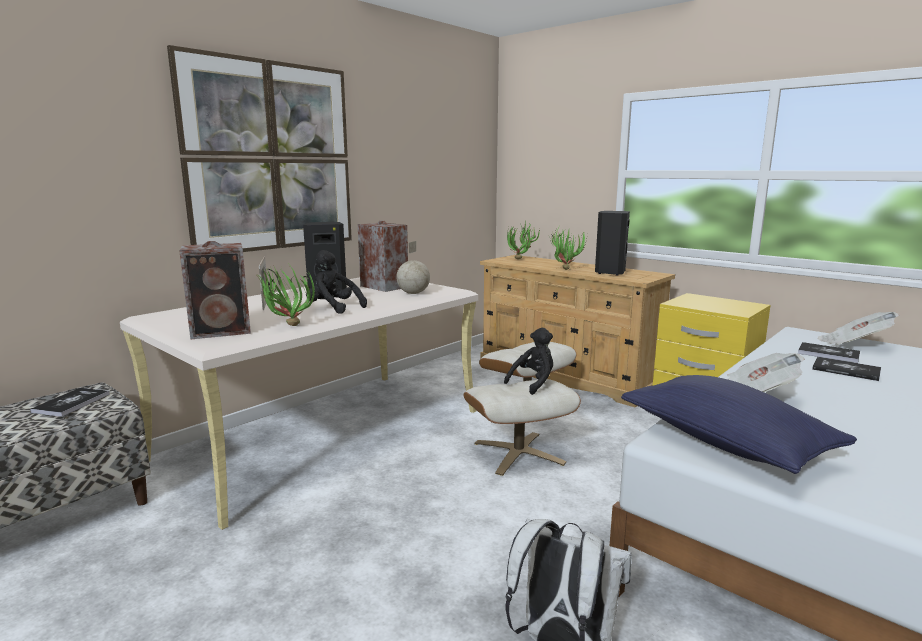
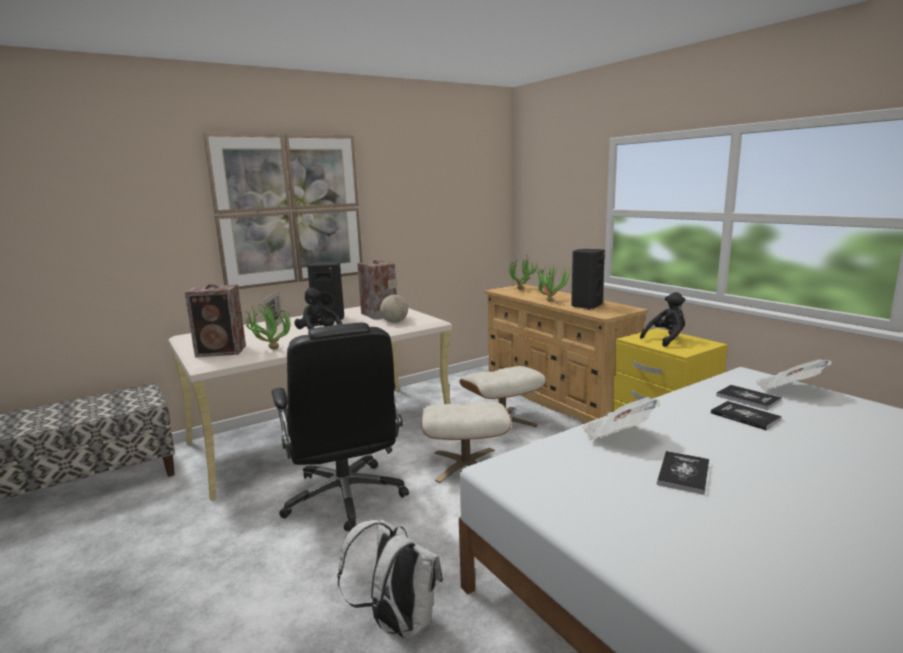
camera: 15 degrees right, 0 degrees up
(71, 403) = (126, 398): book -> book (683, 473)
(401, 505) = (345, 498): none -> black office chair
(533, 383) = (479, 405): black plush toy -> black plush toy (666, 339)
(725, 442) = (545, 475): blue pillow -> none

